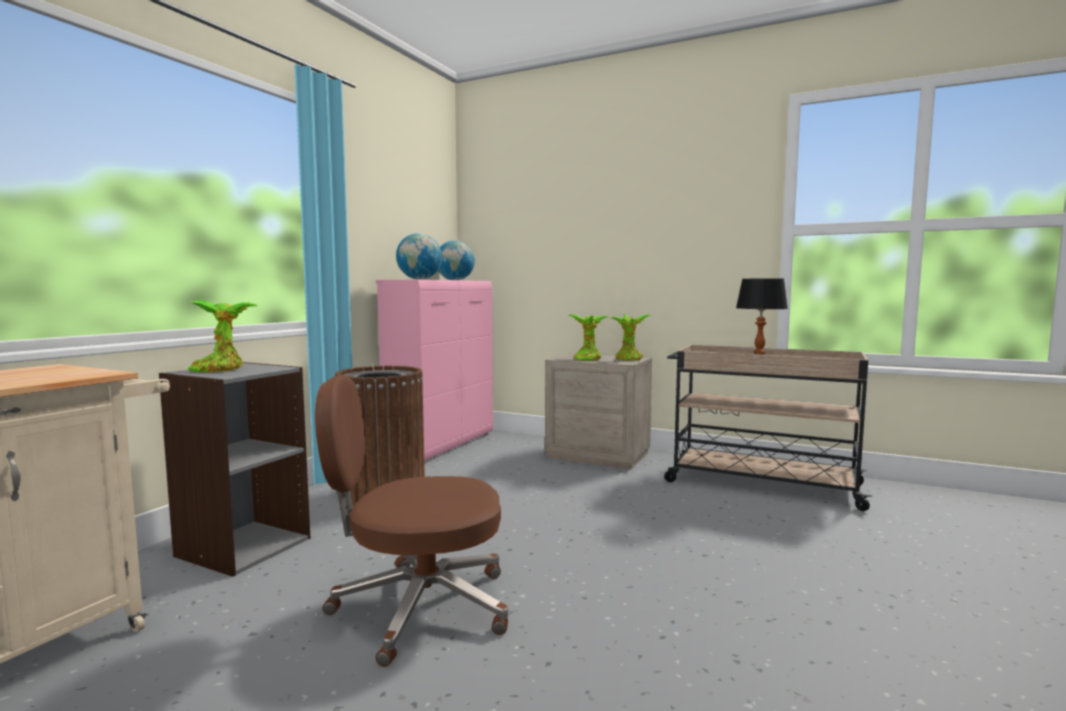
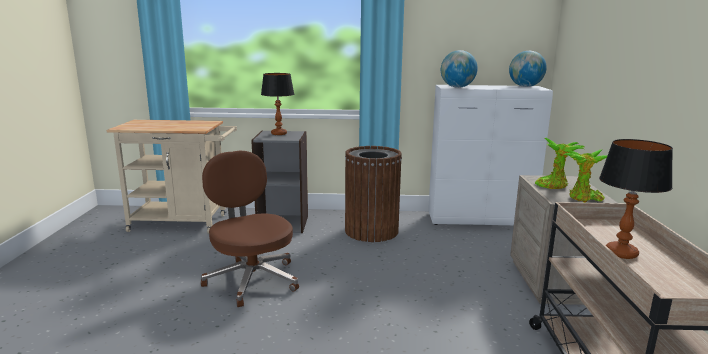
camera: 65 degrees right, 10 degrees up
(221, 369) = (279, 134): potted plant -> table lamp
(442, 445) = (480, 220): pink cabinet -> white cabinet

